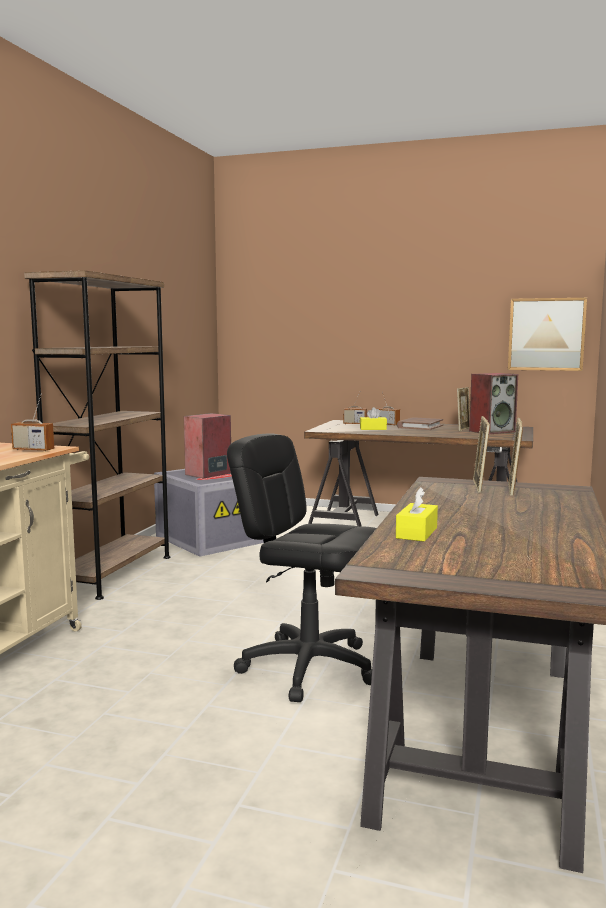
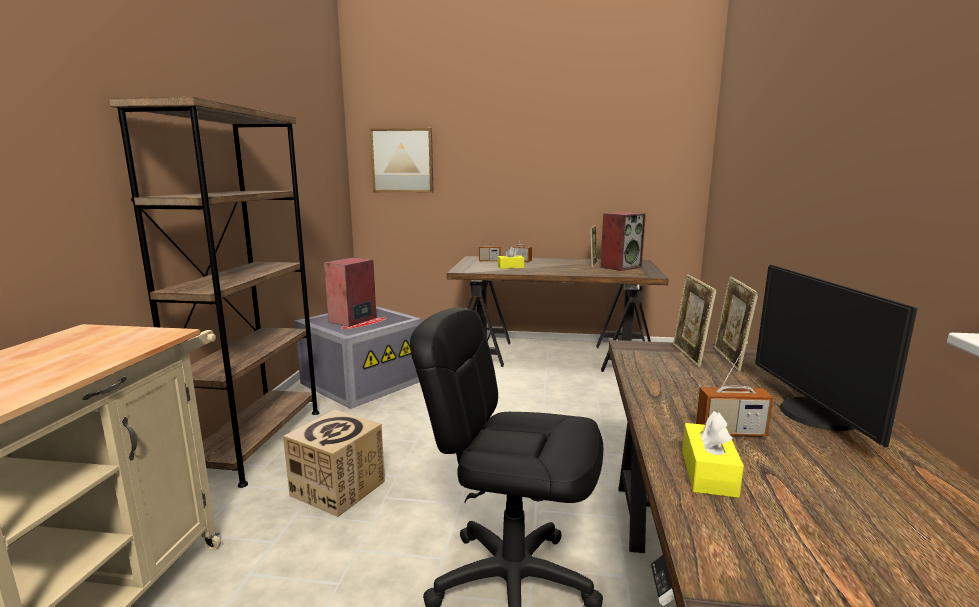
camera: 10 degrees left, 5 degrees up
(33, 450) = (132, 341): radio -> radio (730, 432)
(178, 605) = (338, 488): none -> cardboard box
(420, 426) = (551, 262): brown book -> none
(539, 516) = (814, 415): none -> monitor
(546, 334) = (663, 175): picture -> picture (402, 160)

